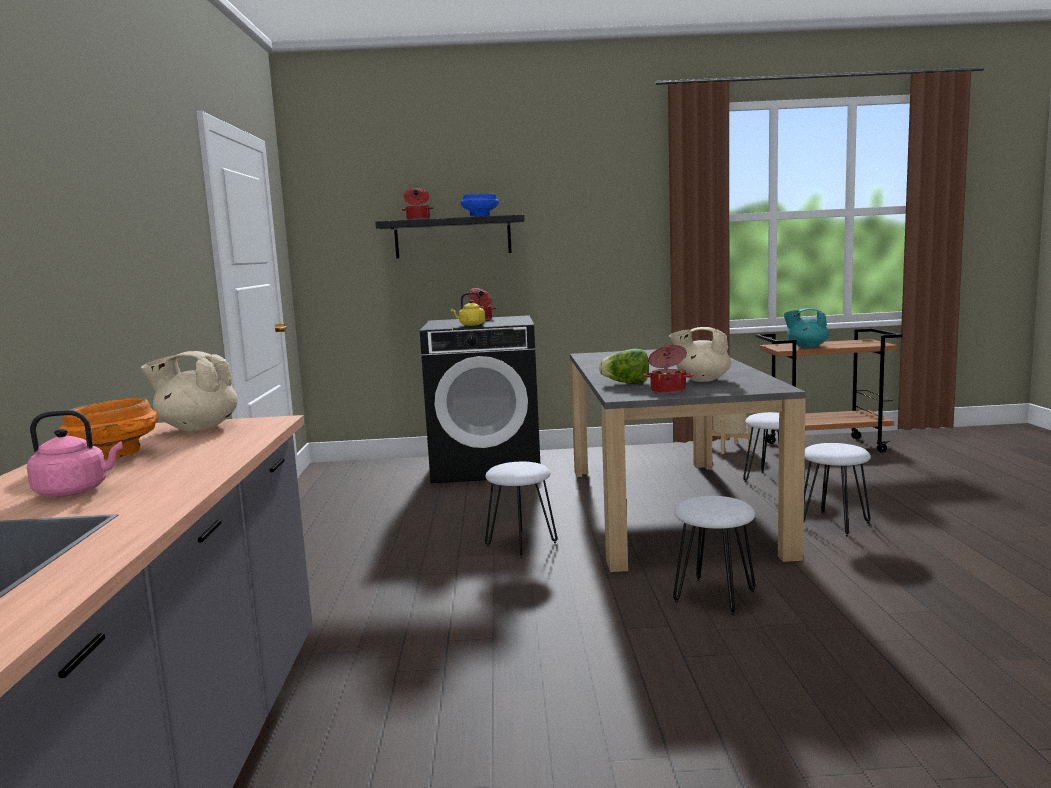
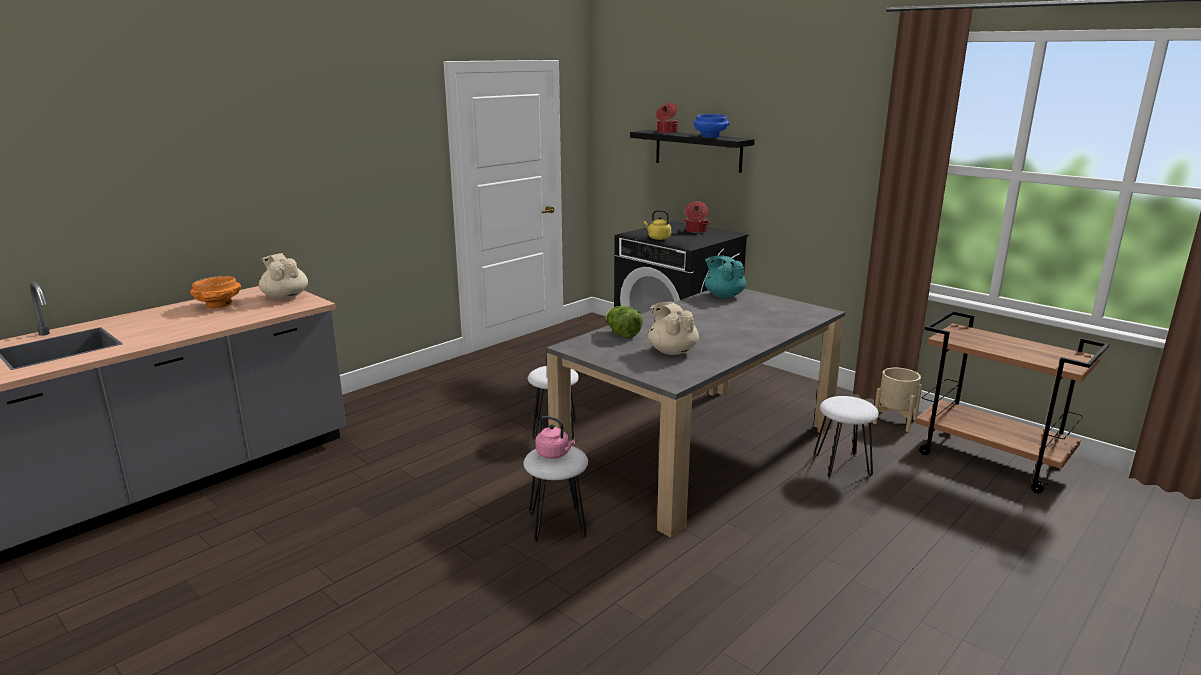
camera: 45 degrees right, 10 degrees up
(76, 491) = (153, 324): pink kettle -> pink kettle (554, 454)
(668, 390) = (613, 352): cooking pot -> none
(806, 346) = (979, 342): turquoise teapot -> turquoise teapot (723, 295)
(834, 524) = (774, 527): white stool -> none

